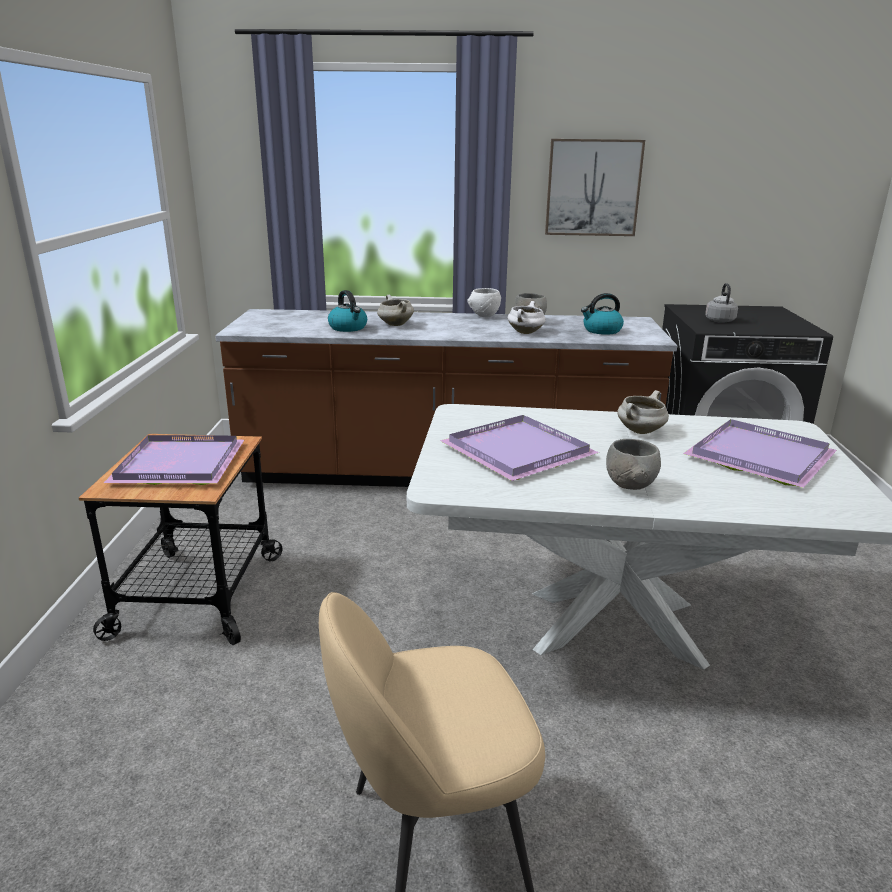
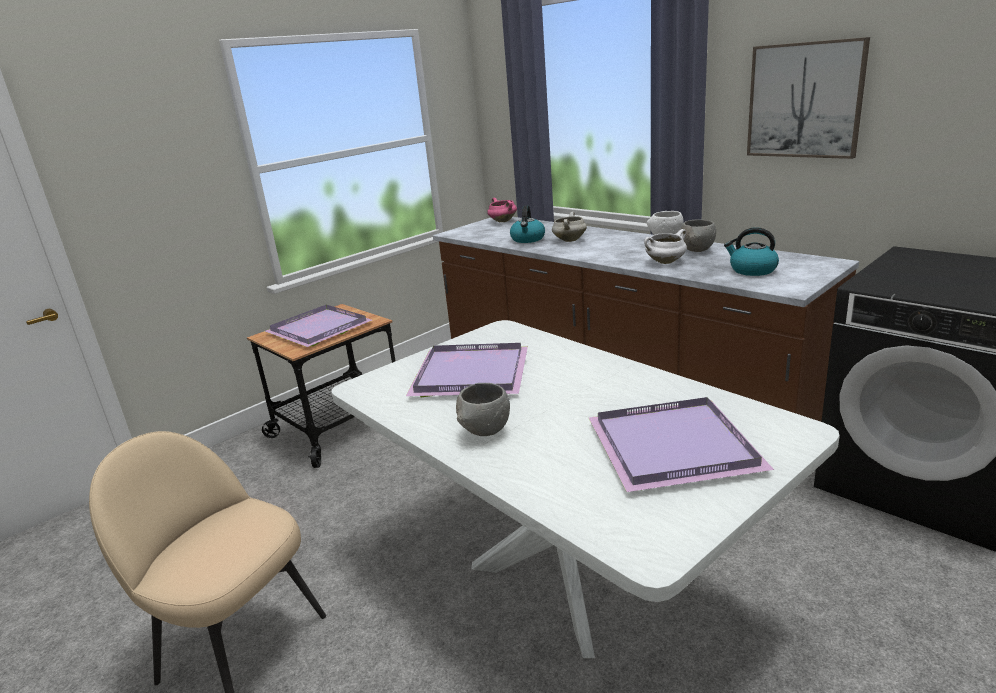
camera: 45 degrees right, 0 degrees up
(272, 314) = (502, 221): none -> pink cooking pot
(640, 431) = (610, 386): white cooking pot -> none
(719, 320) = (915, 276): grey kettle -> none

